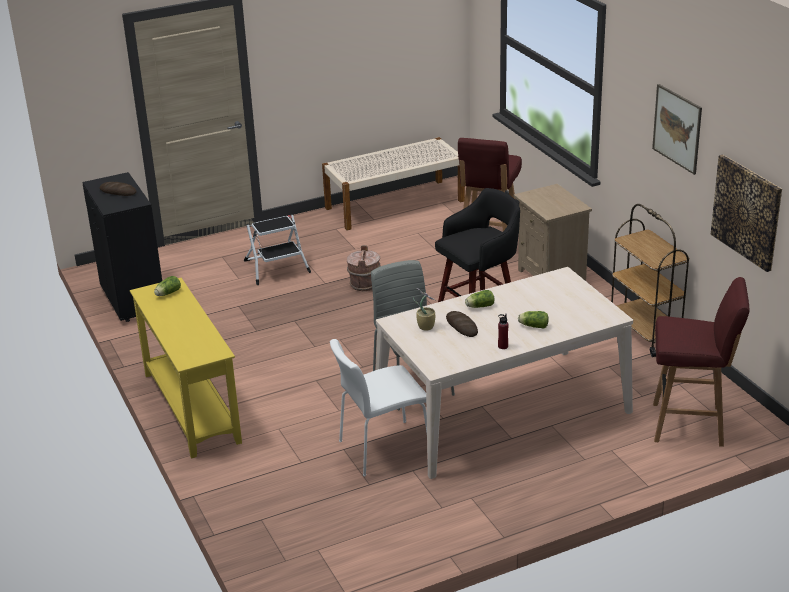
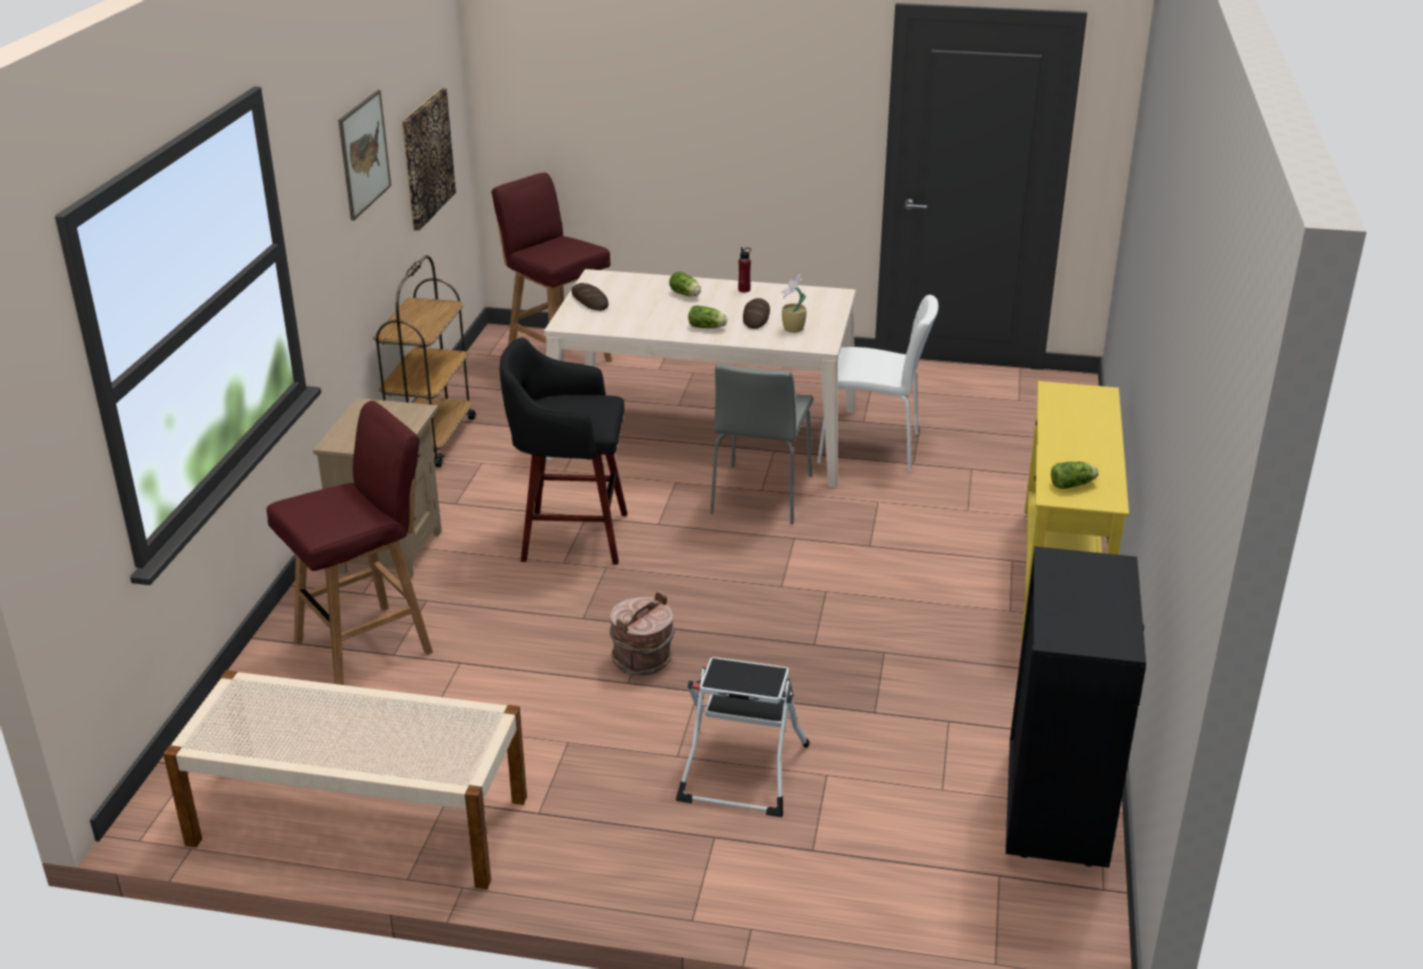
camera: 145 degrees left, 0 degrees up
(118, 192) = (1082, 601): bread -> bread (590, 301)

